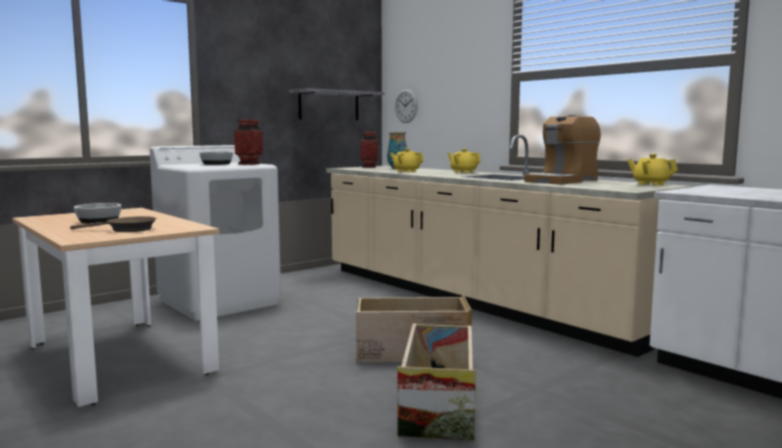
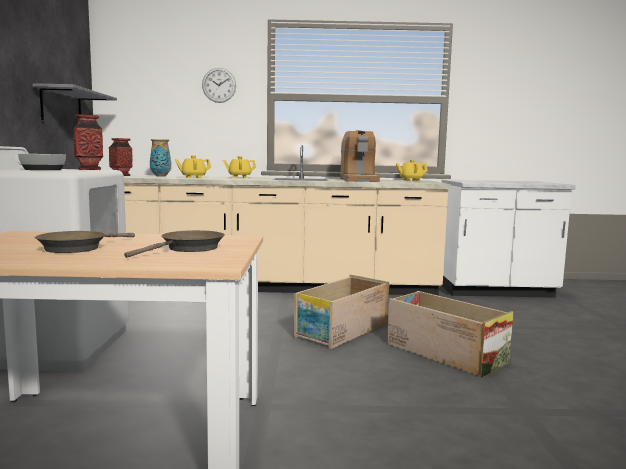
camera: 50 degrees left, 0 degrees up
(98, 221) = (77, 248): bowl -> brown frying pan
(406, 106) = (133, 114): wall clock -> wall clock (219, 85)

